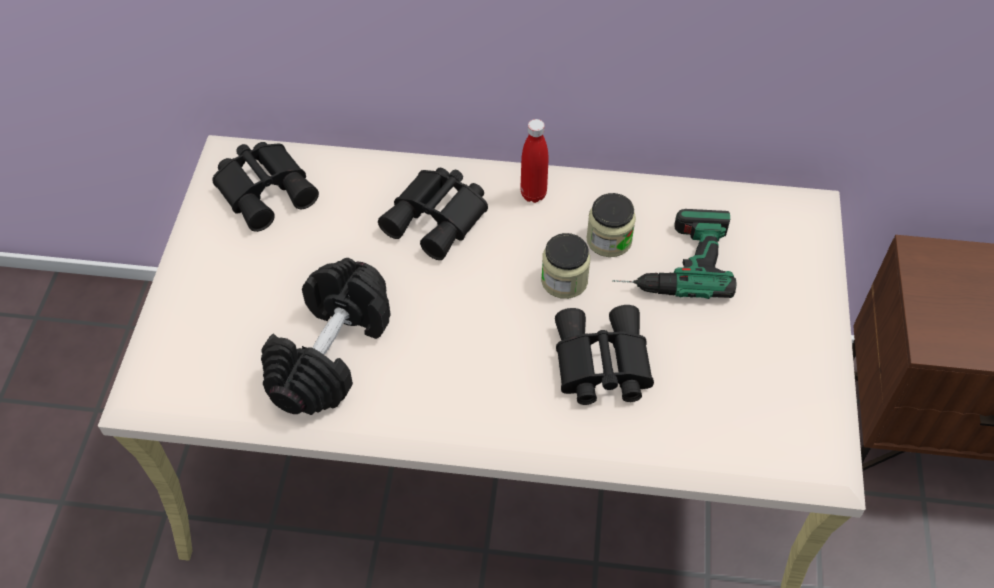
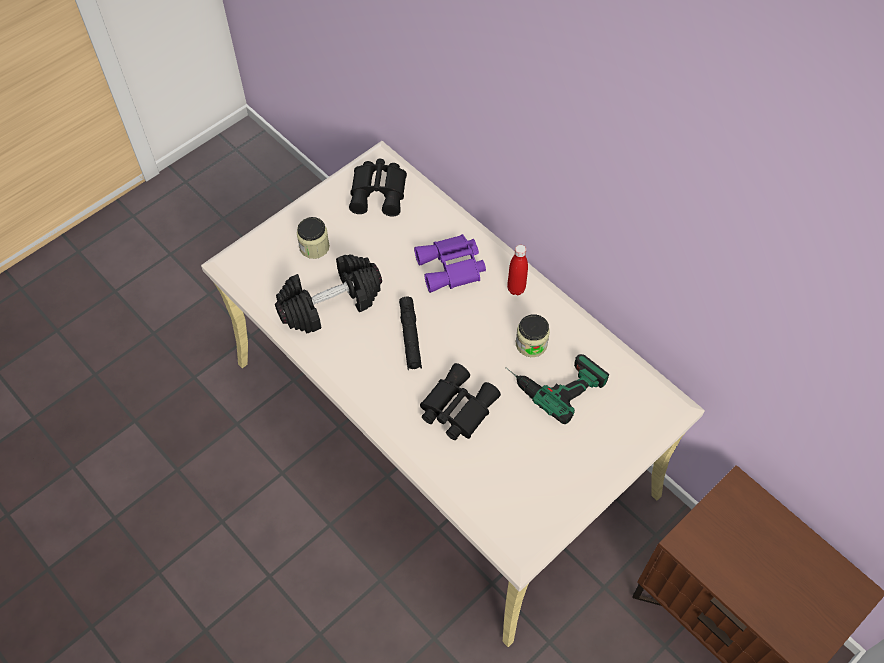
camera: 40 degrees right, 5 degrees up
(439, 218) = (452, 268): black binoculars -> purple binoculars
(467, 325) = (410, 337): none -> black flashlight
(564, 280) = (483, 349): jar -> jar (314, 247)

